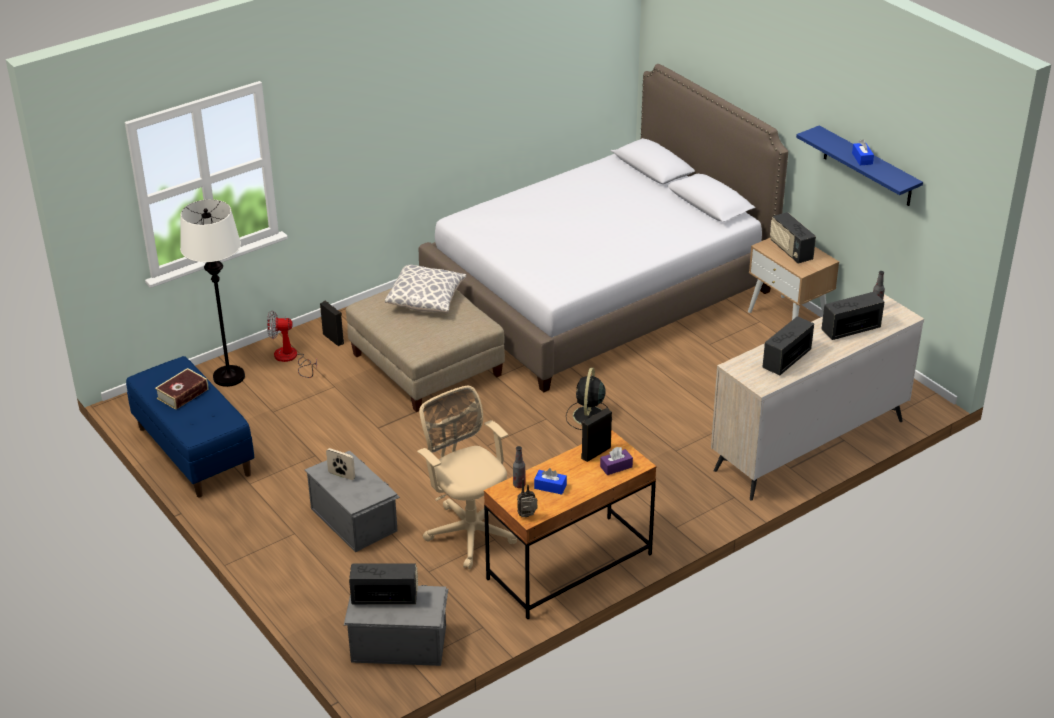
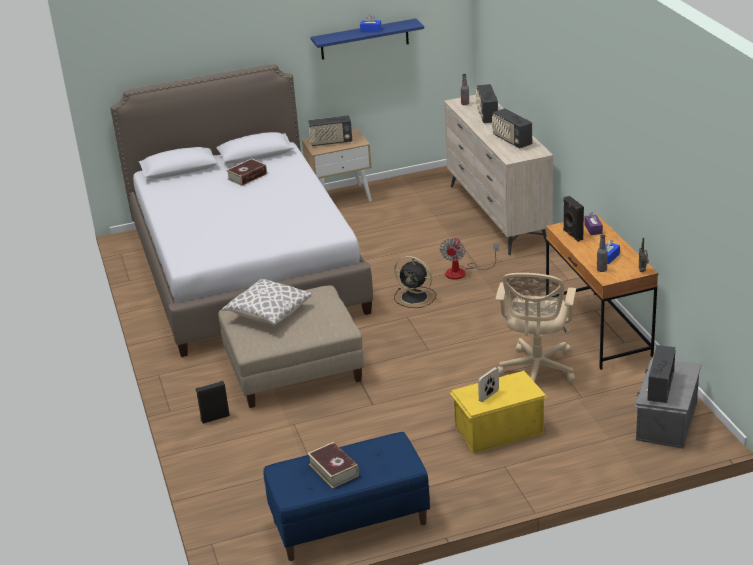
camera: 70 degrees left, 5 degrees down
(229, 377) = (235, 491): white floor lamp -> none
(290, 359) = (231, 447): fan -> fan (462, 272)
(354, 519) = (498, 429): grey storage box -> yellow storage box
(469, 530) = (536, 371): beige office chair -> beige office chair turned 60 degrees counterclockwise
(653, 211) = (247, 176): none -> book

